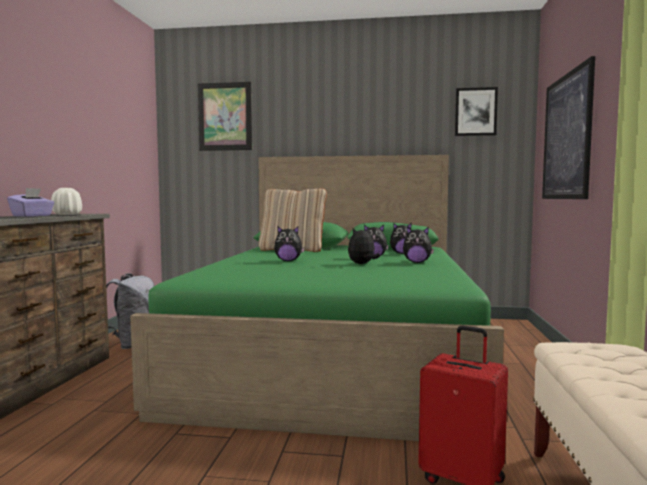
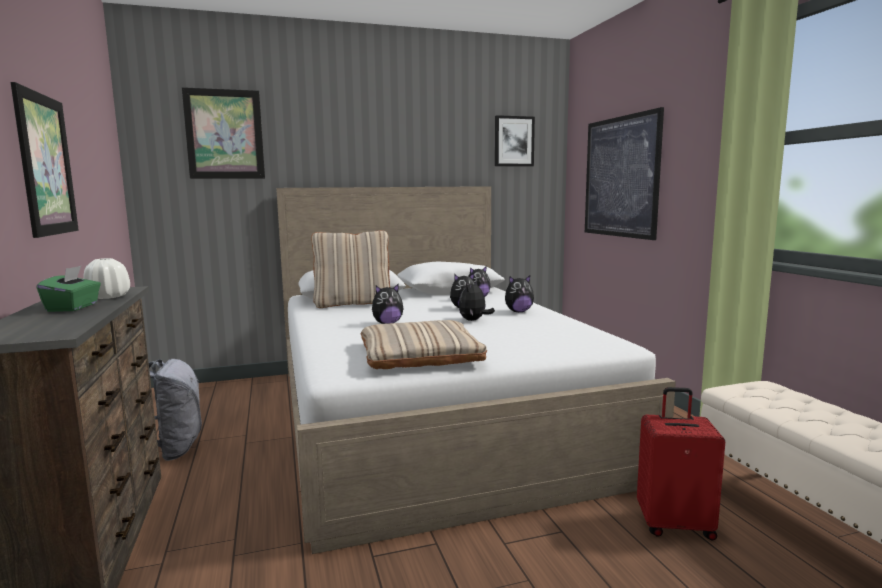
camera: 25 degrees left, 5 degrees up
(32, 216) = (73, 307): purple tissue box -> green tissue box
(59, 129) = (46, 165): none -> picture
(266, 277) = (420, 354): none -> beige pillow
(337, 353) = (433, 416): green bed -> white bed

